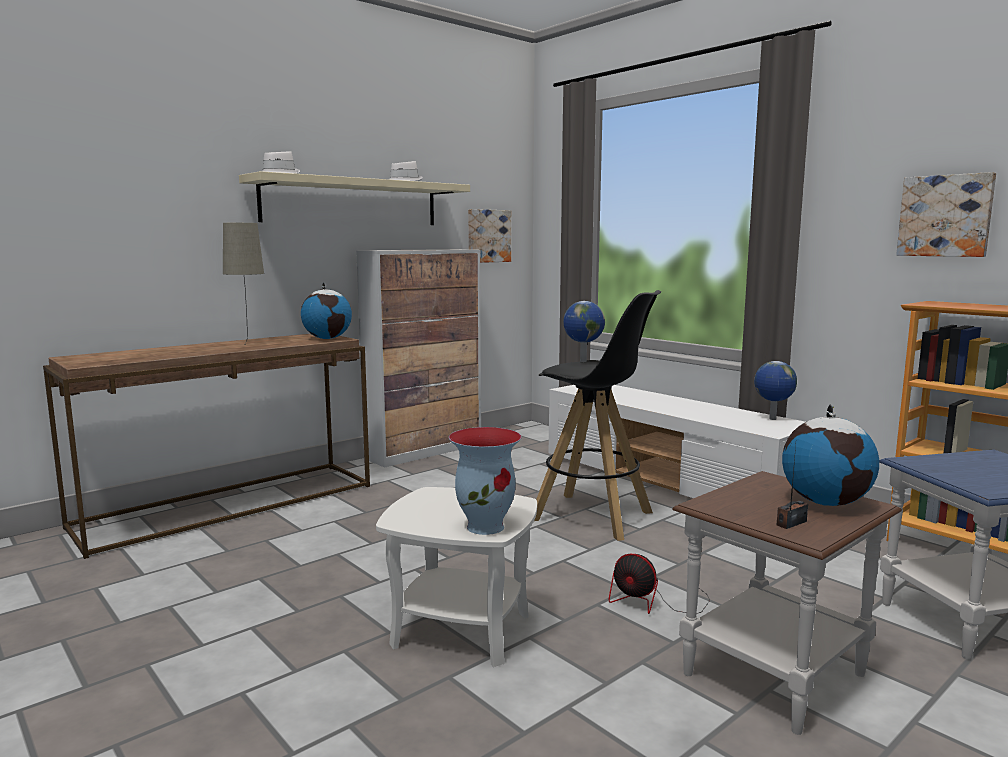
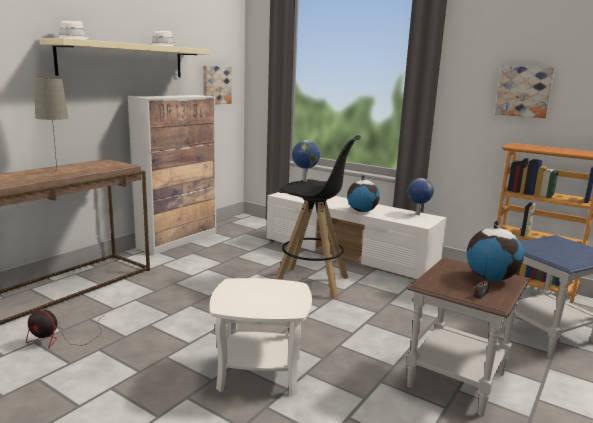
camera: 15 degrees left, 5 degrees up
(327, 338) = (116, 165): globe -> globe (362, 211)
(486, 526) = (286, 307): vase -> none
(655, 601) = (373, 339): fan -> fan (61, 338)

